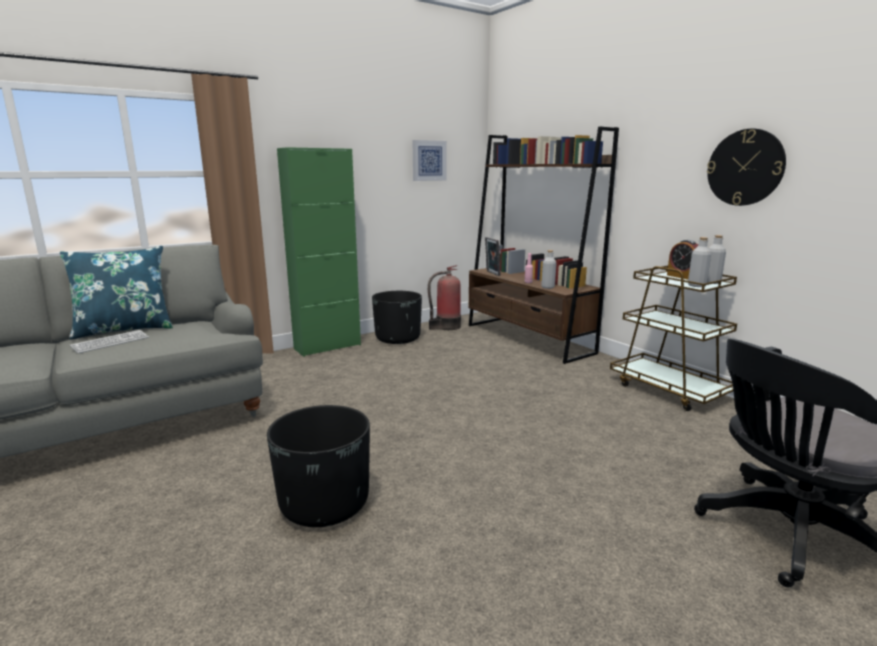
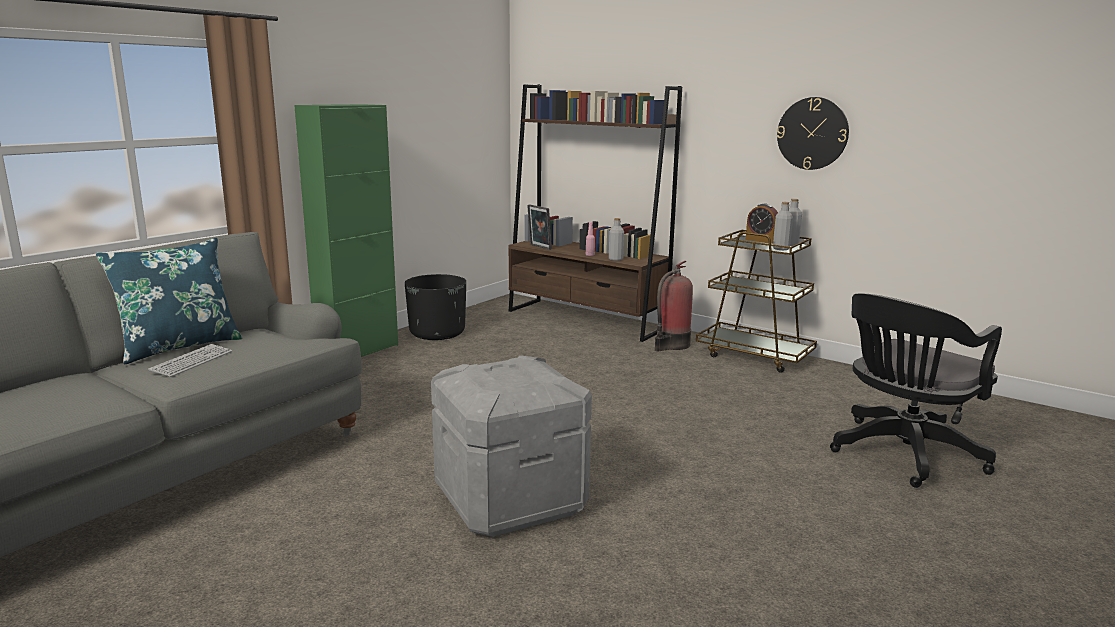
camera: 20 degrees left, 0 degrees up
(324, 504) = (509, 500): black planter -> grey storage box
(429, 160) = (453, 114): picture -> none
(446, 327) = (483, 315): fire extinguisher -> fire extinguisher (671, 345)

